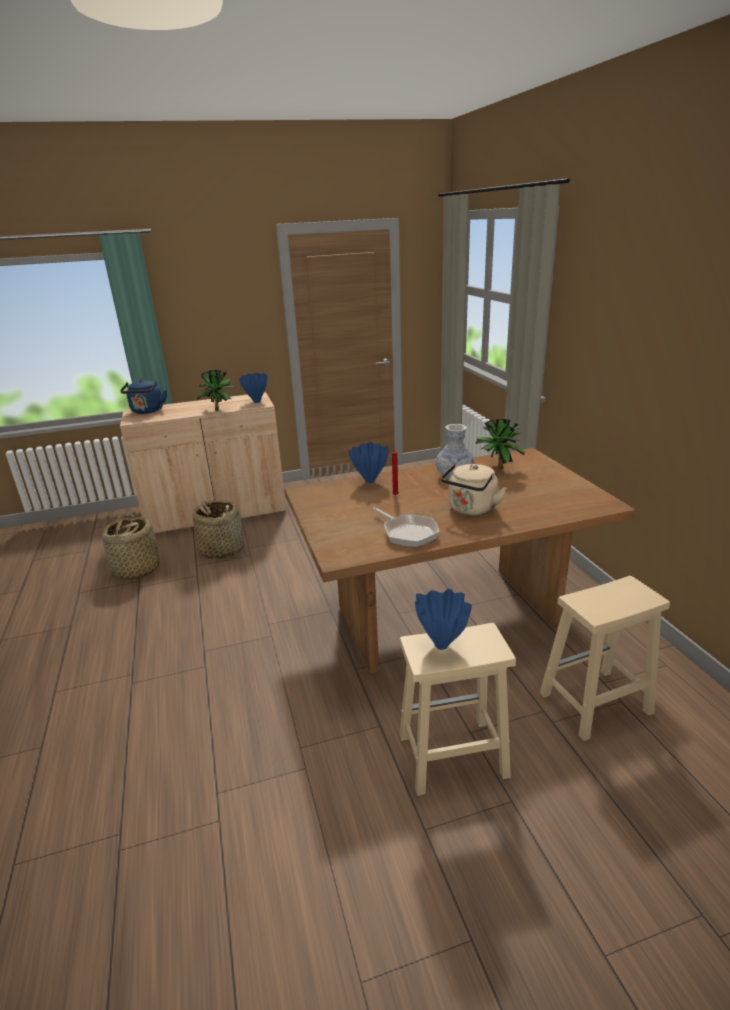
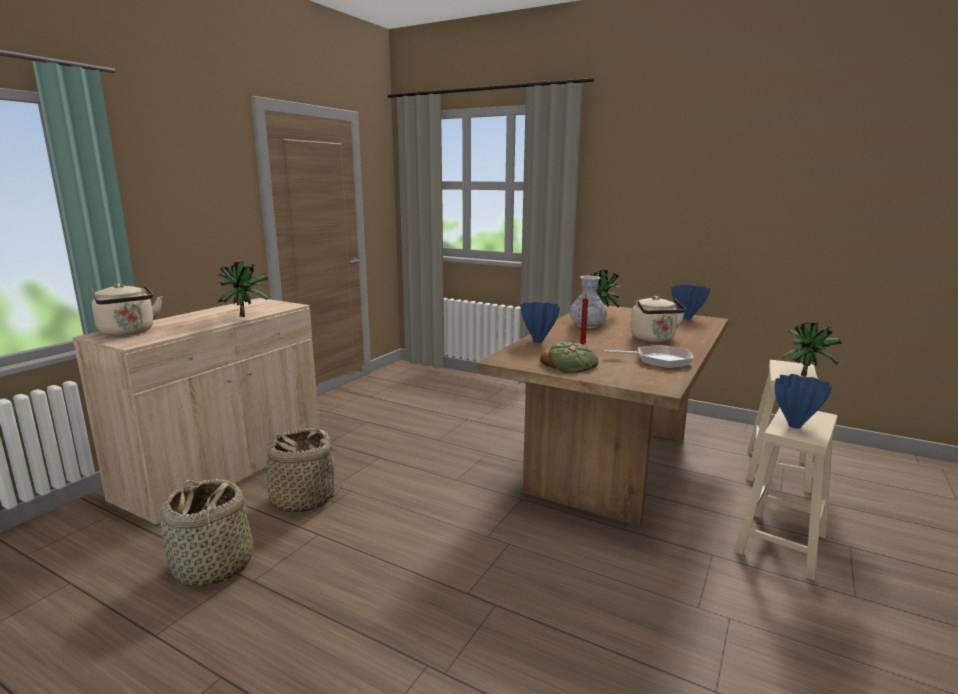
camera: 45 degrees left, 10 degrees down
(147, 411) = (128, 332): blue kettle -> beige kettle
(257, 402) = (275, 305): blue vase -> blue vase (686, 318)
(335, 511) = (570, 364): none -> bread
(617, 608) = (806, 375): none -> potted plant

